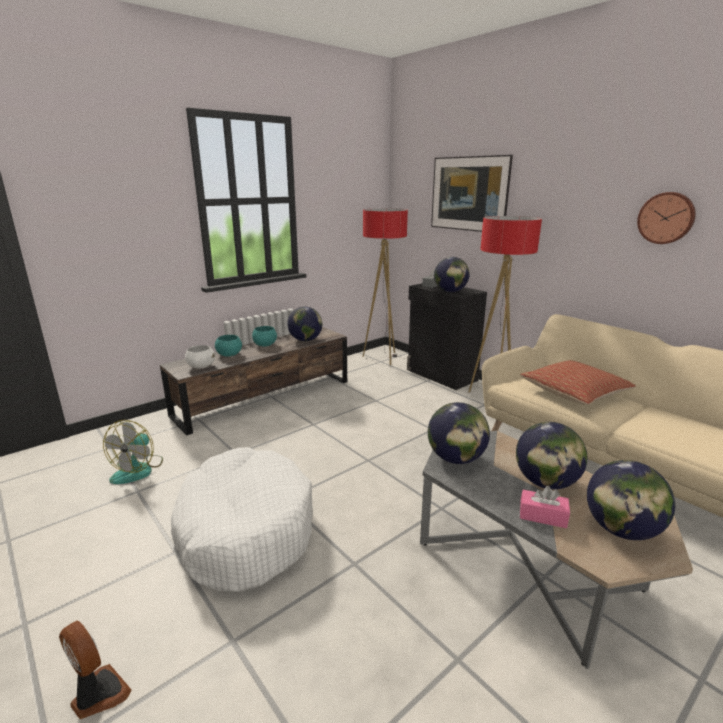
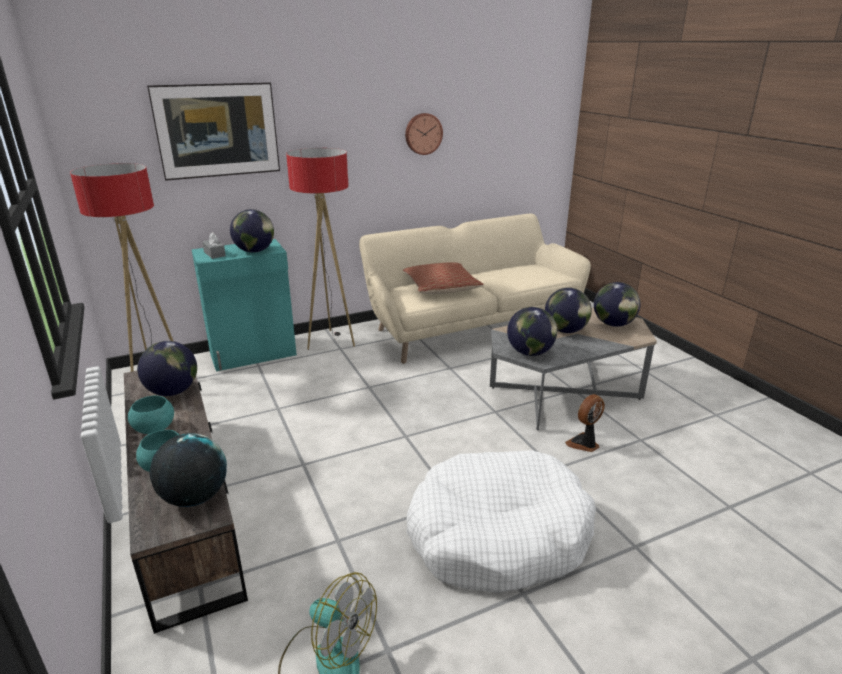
camera: 75 degrees left, 5 degrees up
(98, 694) = (696, 635): fan -> fan (584, 444)
(201, 366) = (194, 497): white bowl -> globe
(441, 375) = (254, 354): black cabinet -> turquoise cabinet
(542, 516) = (601, 341): pink tissue box -> none

